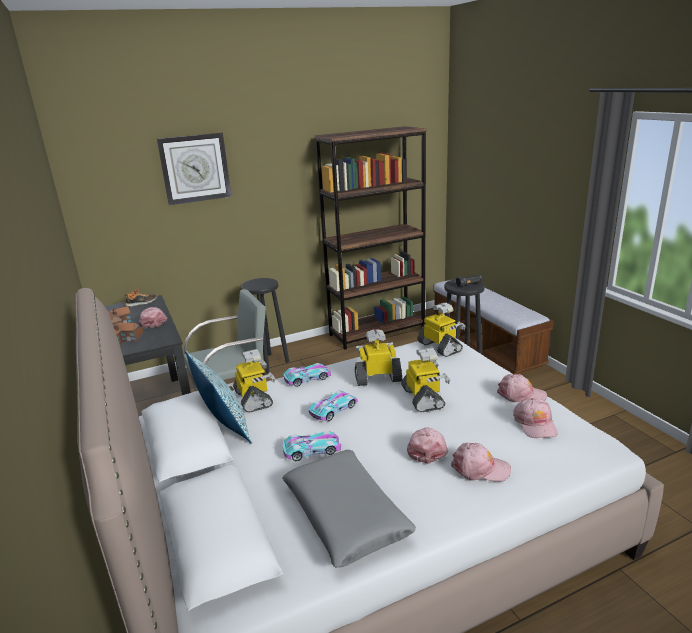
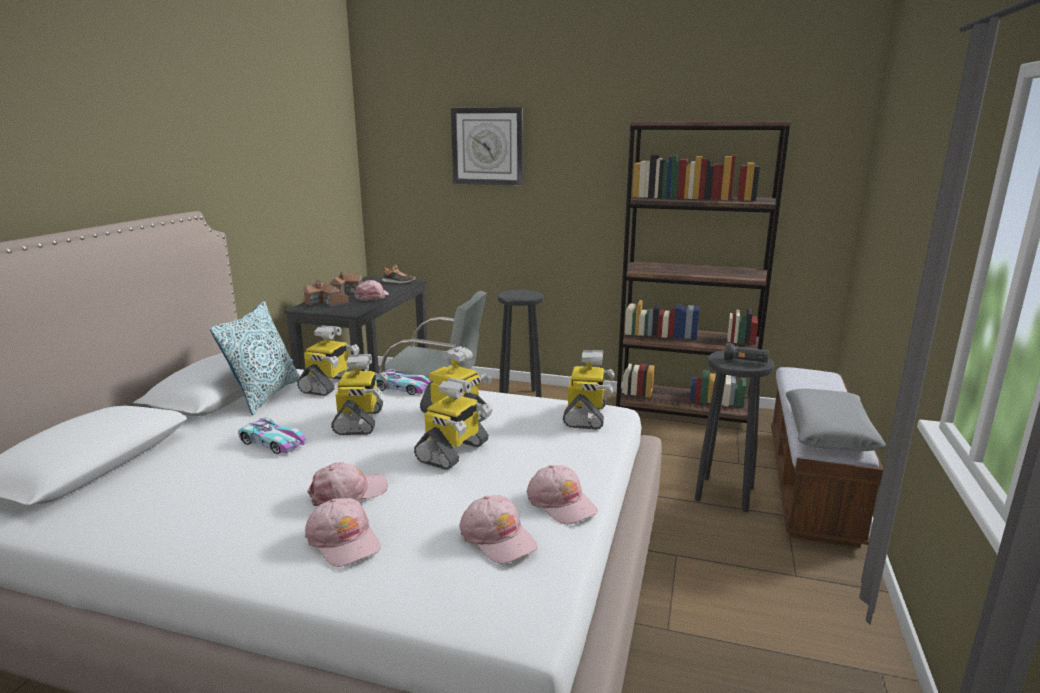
camera: 40 degrees right, 5 degrees down
(333, 409) = (360, 421): toy car -> toy robot
(346, 515) = (176, 503): grey pillow -> grey pillow (829, 431)
(535, 424) = (498, 537): pink cap -> pink cap turned 75 degrees counterclockwise

